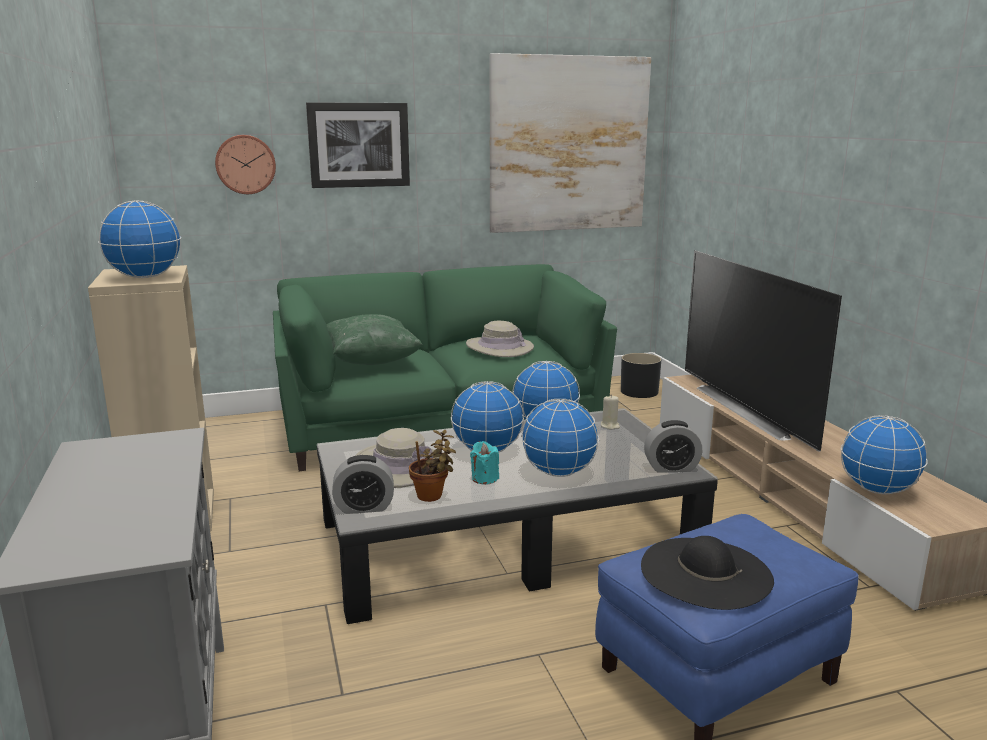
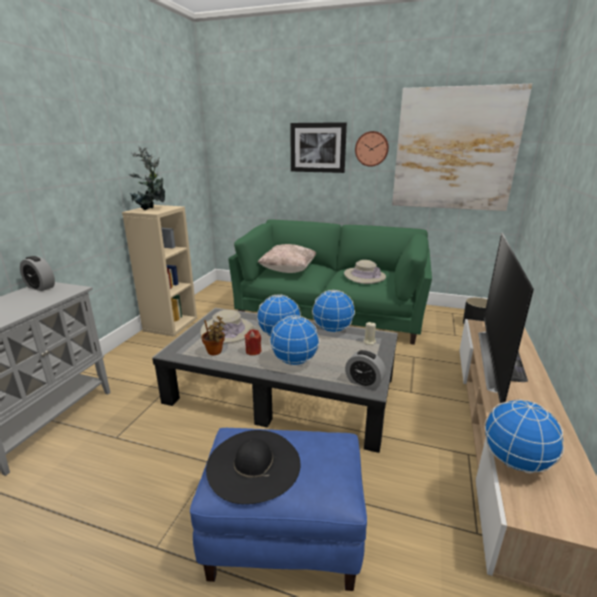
camera: 35 degrees right, 5 degrees up
(145, 277) = (152, 210): globe -> potted plant
(245, 164) = (260, 157): wall clock -> wall clock (371, 149)
(364, 507) = (180, 347): alarm clock -> alarm clock (40, 287)
(371, 361) = (288, 270): green pillow -> beige pillow
(484, 478) = (253, 351): turquoise candle -> red candle

